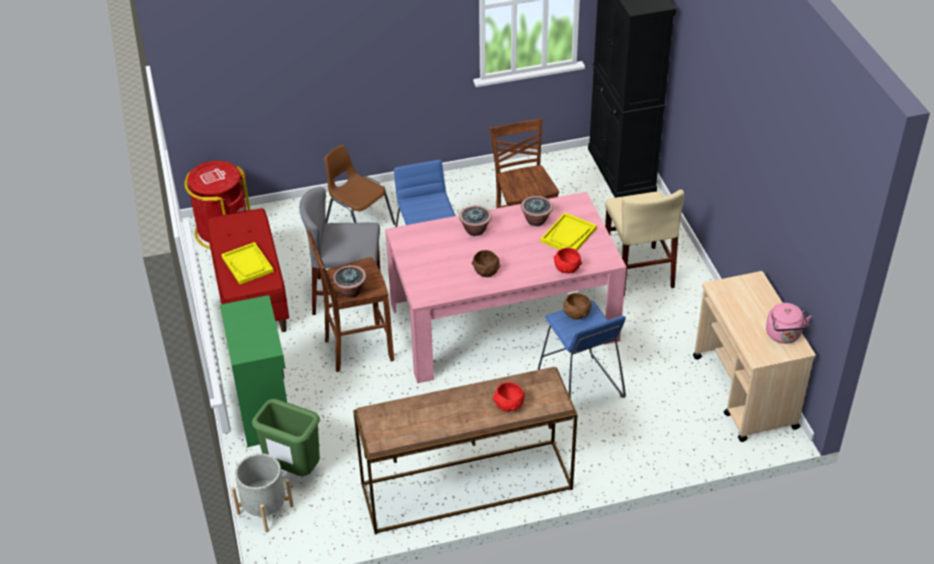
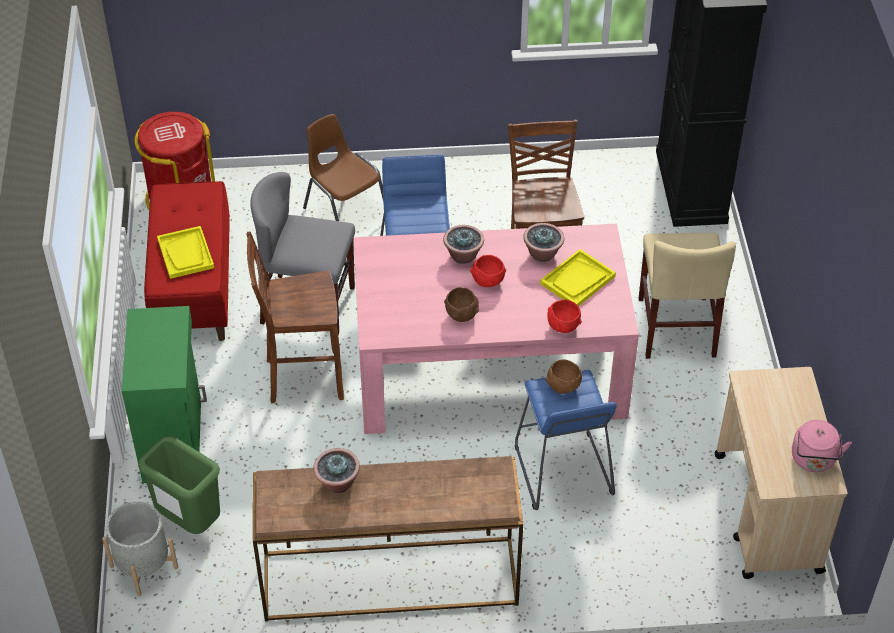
camera: 10 degrees right, 5 degrees up
(350, 291) = (292, 313): potted plant -> potted plant (337, 483)
(509, 406) = (440, 500): red bowl -> red bowl (488, 281)

